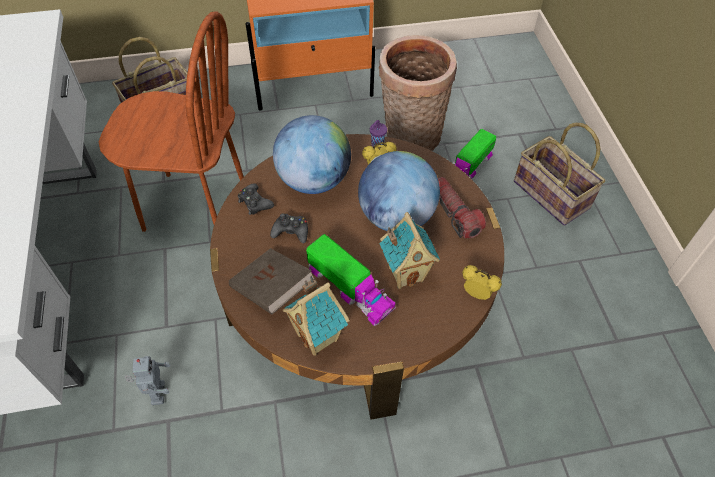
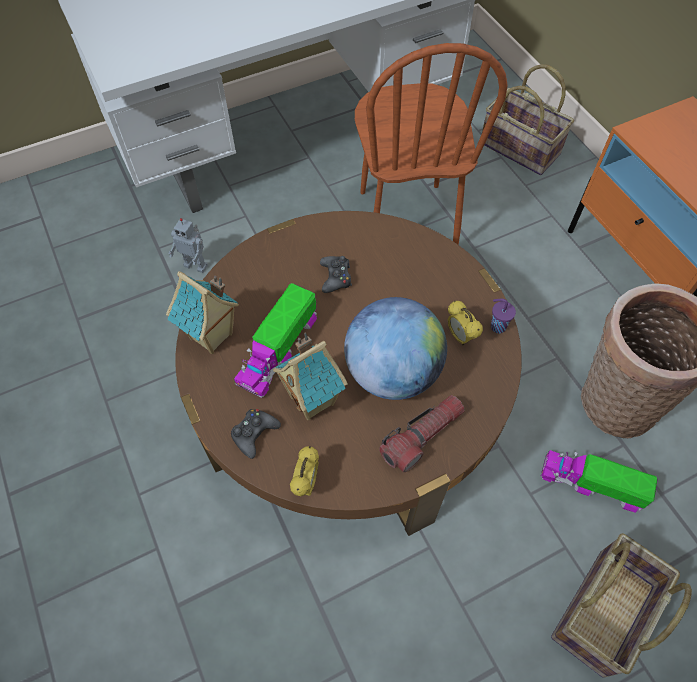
camera: 75 degrees right, 5 degrees up
(156, 393) = (196, 265): toy robot -> toy robot turned 45 degrees clockwise
(255, 203) = (362, 235): black game controller -> black game controller (254, 434)
(272, 290) = (257, 282): brown book -> none
(313, 180) = (414, 278): globe -> none

